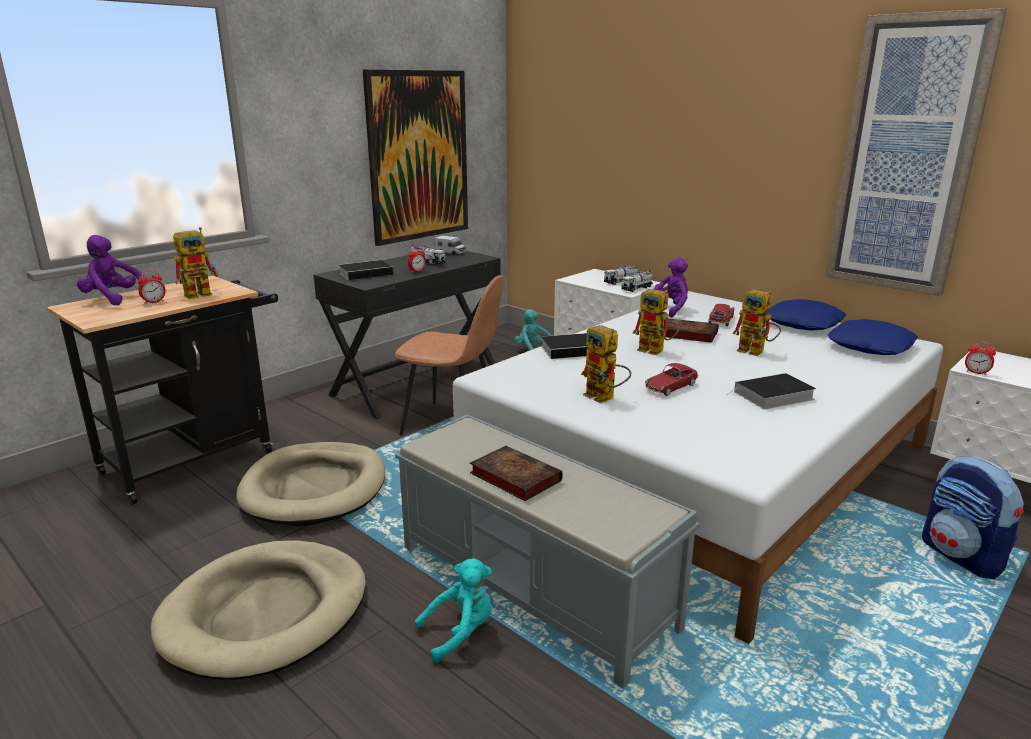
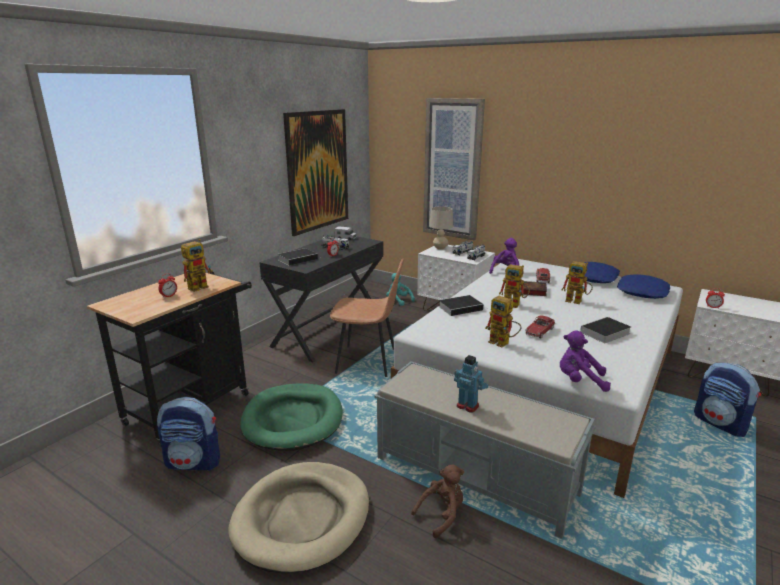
camera: 10 degrees left, 0 degrees up
(114, 299) = (136, 295): purple plush toy -> purple plush toy (579, 381)
(163, 527) = (194, 462): none -> backpack
(315, 488) = (293, 420): beige dog bed -> green dog bed
(460, 632) = (442, 514): turquoise plush toy -> brown plush toy
(513, 477) = (468, 406): book -> toy robot
(591, 275) = (440, 248): none -> beige table lamp
(907, 157) = (657, 171): picture -> picture (452, 169)

